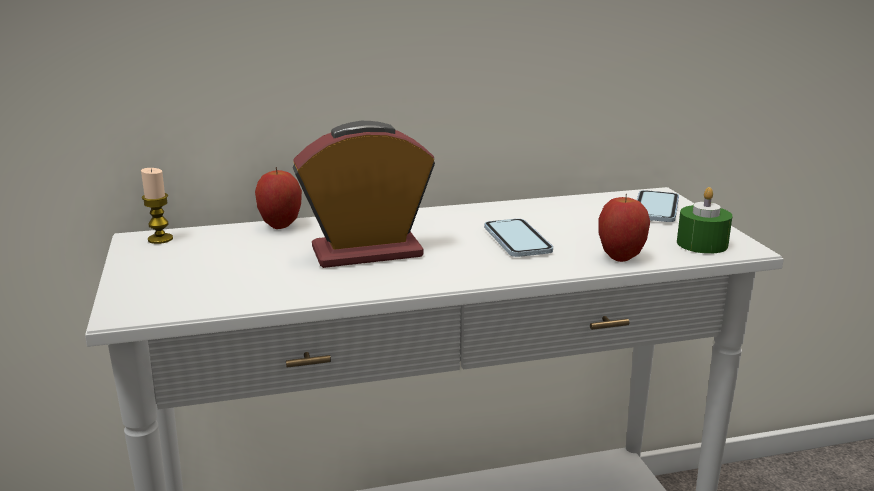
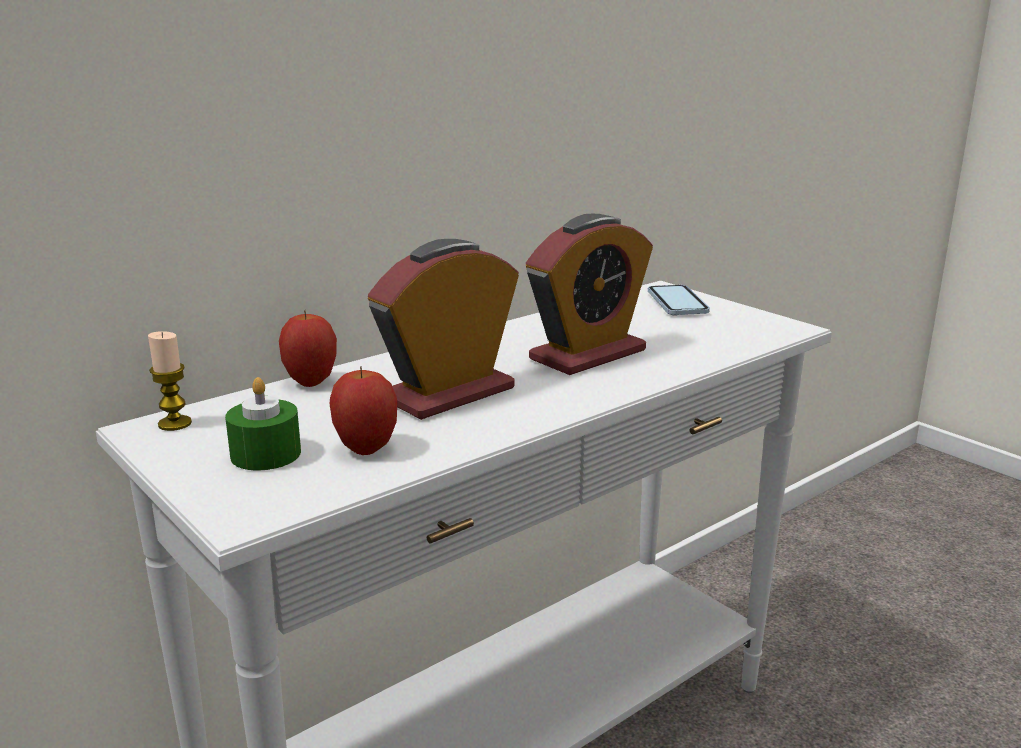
camera: 25 degrees left, 0 degrees up
(517, 240) = (588, 355): phone -> alarm clock
(620, 258) = (703, 355): apple -> apple (366, 449)
(702, 244) = (756, 329): green candle -> green candle (266, 454)

